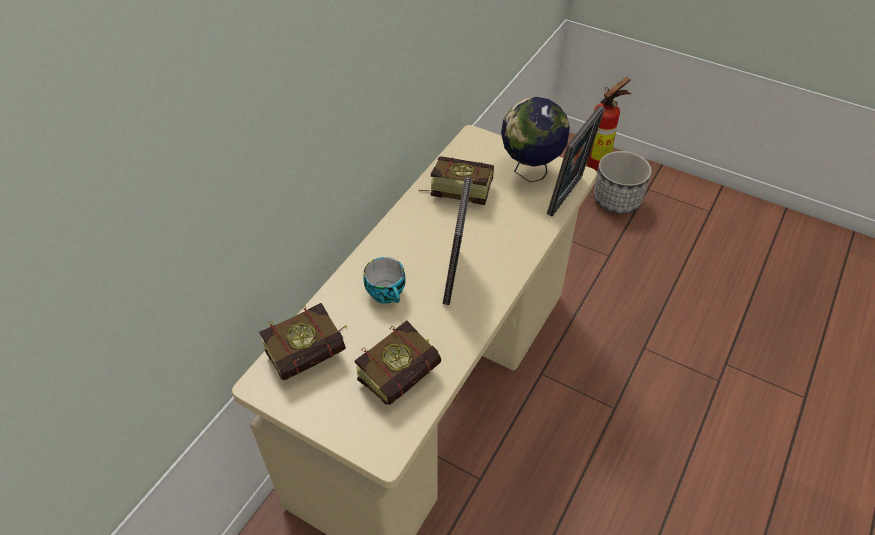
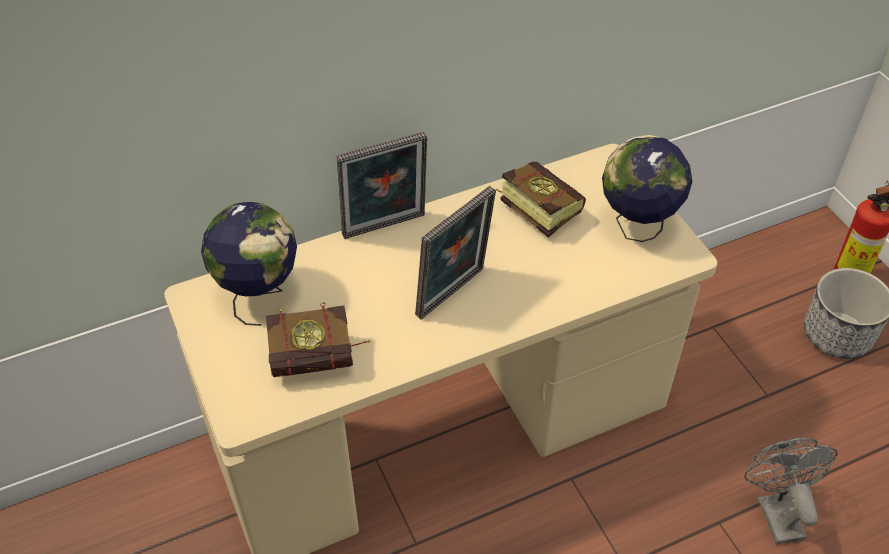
camera: 35 degrees right, 0 degrees up
(314, 353) = (259, 295): book -> globe
(387, 293) = (372, 276): cup -> none
(568, 197) = (655, 275): picture frame -> picture frame (385, 228)
(667, 322) = (775, 511): none -> grey fan

